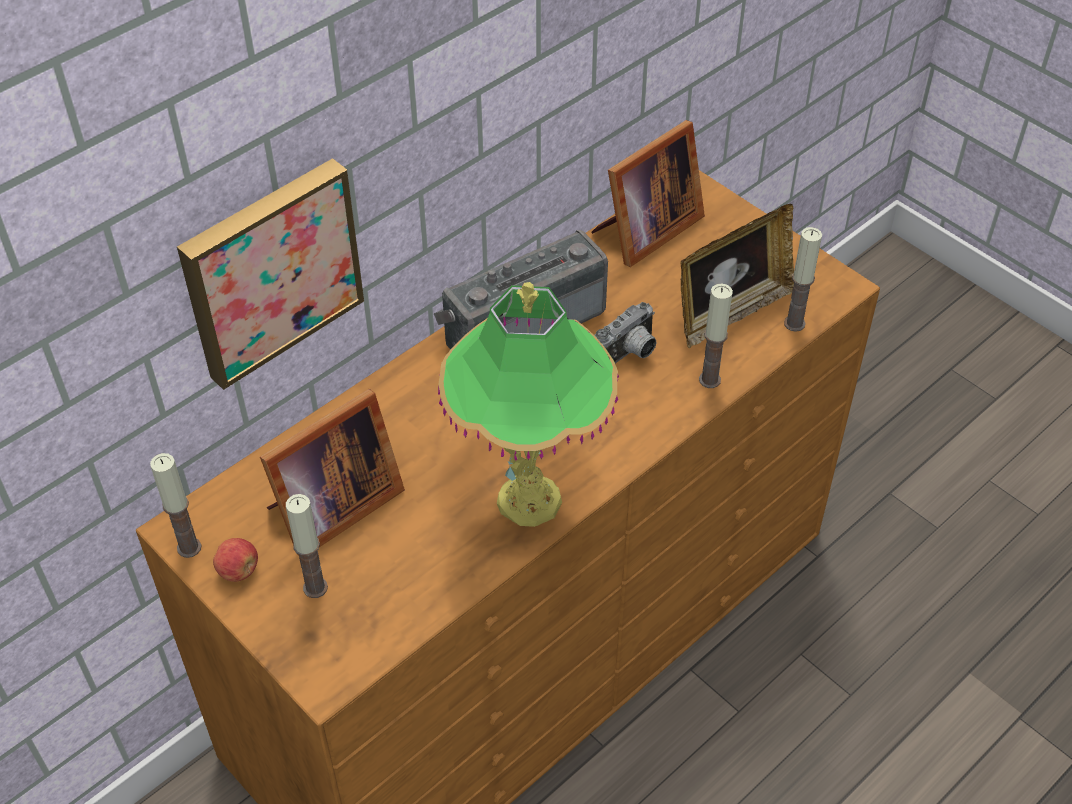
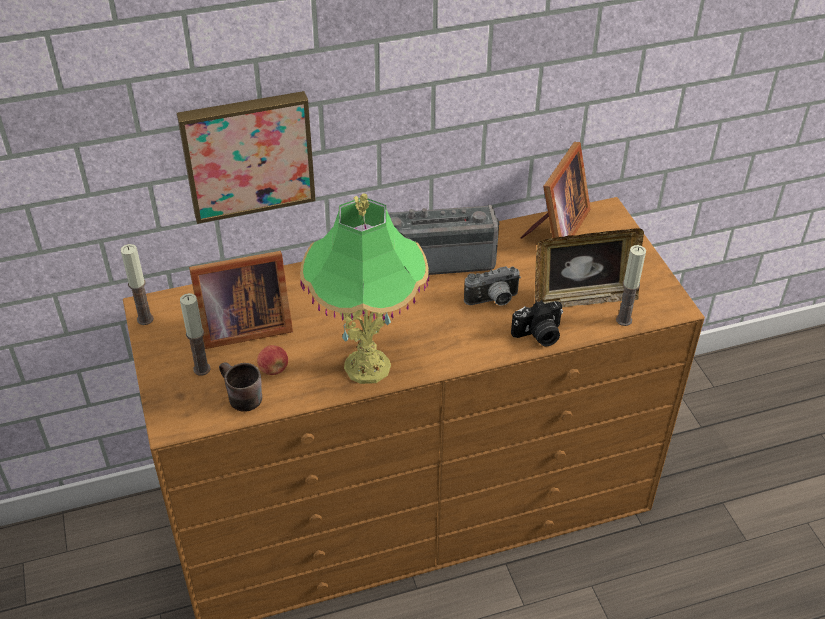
camera: 25 degrees right, 5 degrees down
(239, 570) = (164, 342): apple -> apple (273, 369)
(391, 607) = (238, 397): none -> brown mug
(644, 231) = (555, 229): picture frame -> picture frame turned 45 degrees counterclockwise
(709, 380) = (538, 335): candle -> camera

